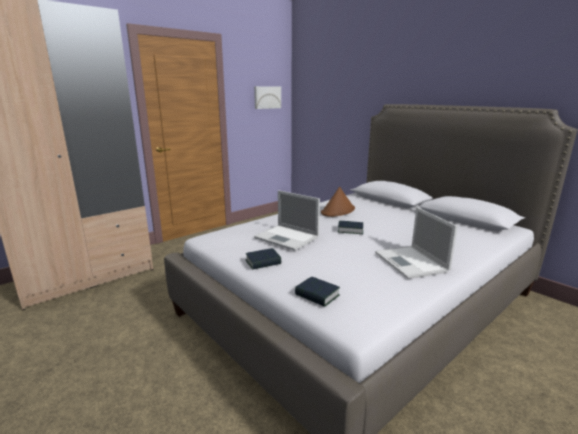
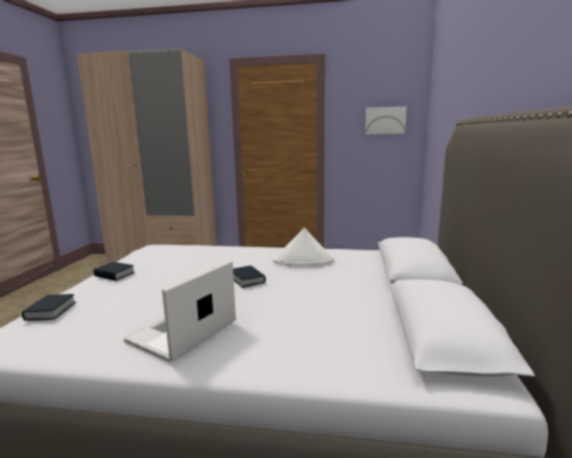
camera: 50 degrees right, 5 degrees down
(287, 238) = (180, 265): laptop -> none
(338, 211) = (303, 260): brown hat -> white hat

